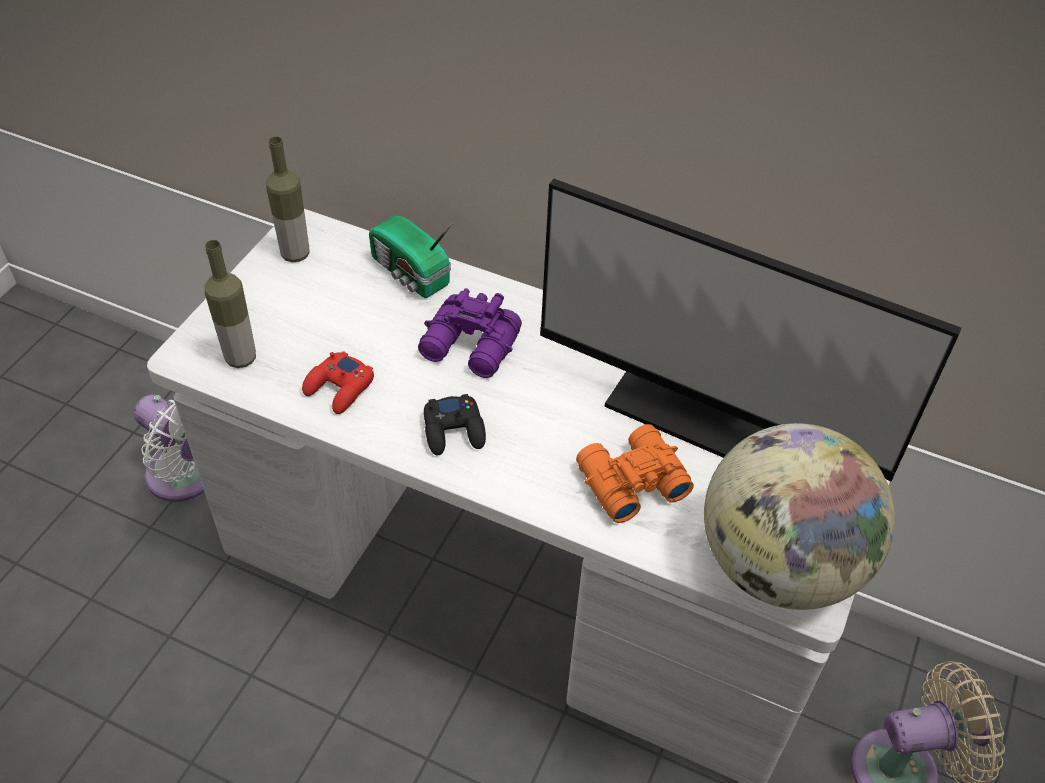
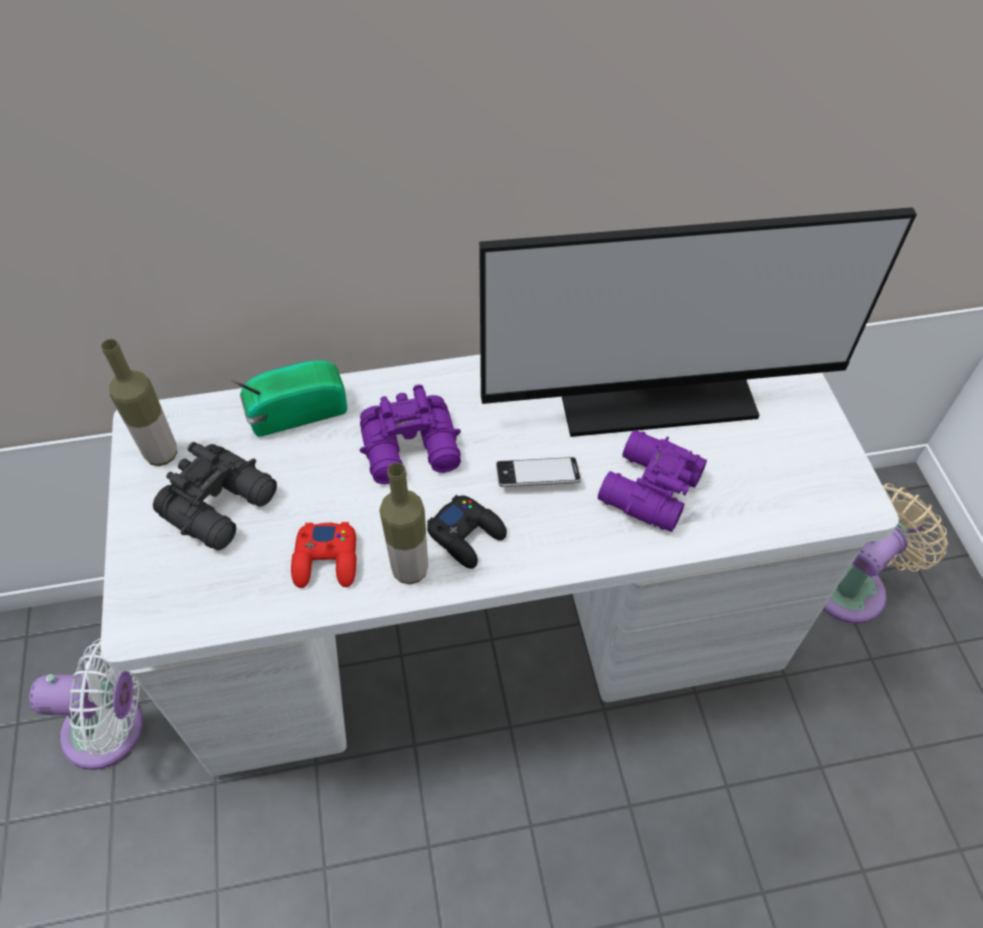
camera: 35 degrees left, 5 degrees up
(241, 358) = (200, 590): bottle -> bottle (410, 570)
(305, 310) = (223, 505): none -> black binoculars
(410, 274) = (294, 412): radio -> radio turned 150 degrees clockwise
(549, 420) = (537, 476): none -> phone
(629, 481) = (646, 489): orange binoculars -> purple binoculars
(778, 565) = (811, 488): globe -> none

